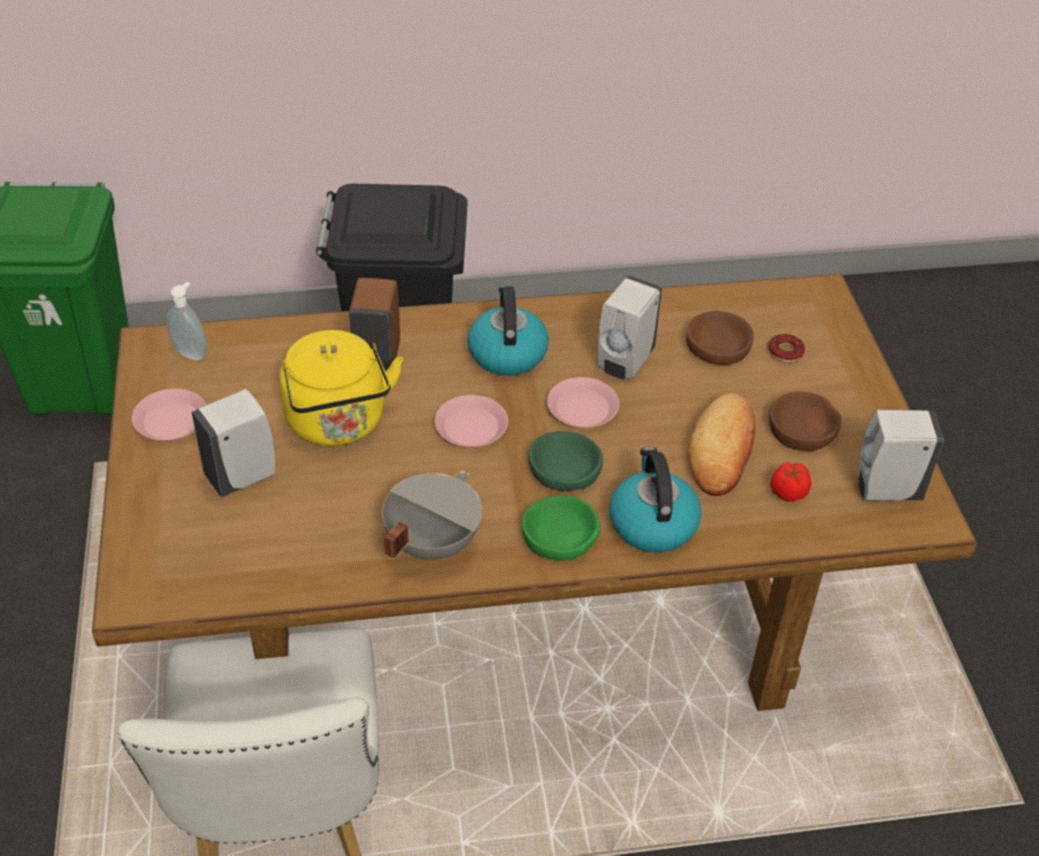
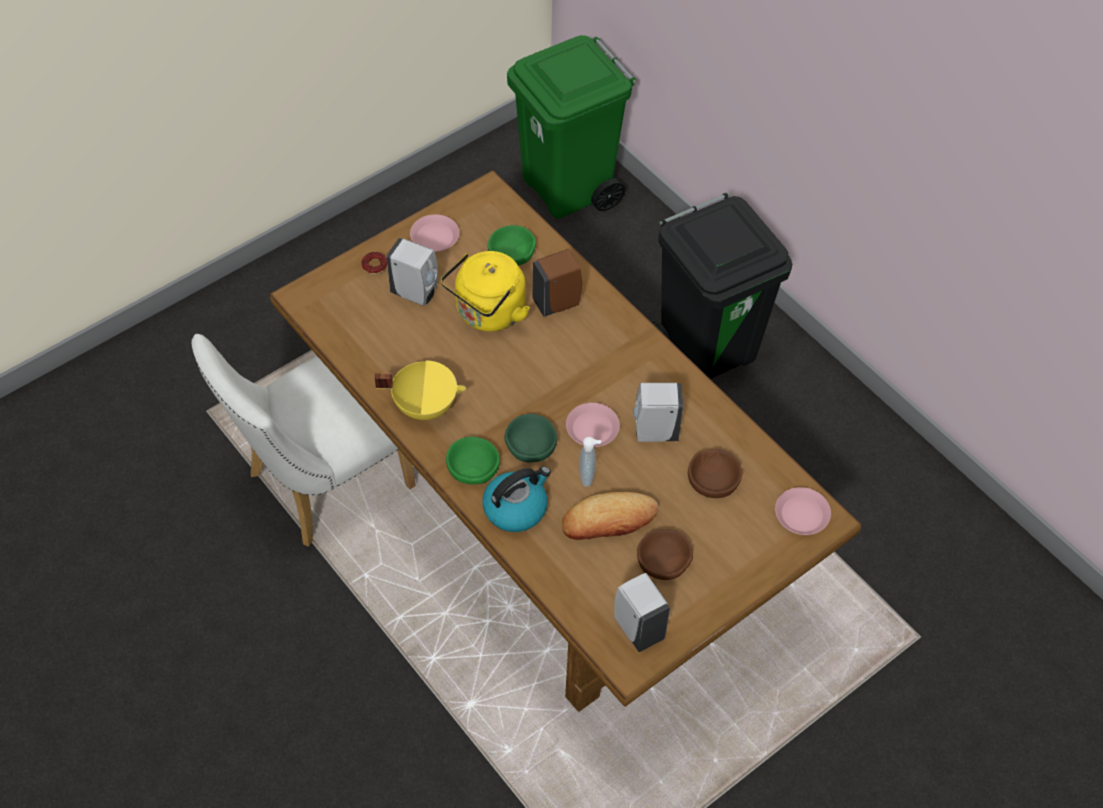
camera: 60 degrees right, 10 degrees up
(192, 353) = (496, 214): soap dispenser -> soap dispenser (588, 476)
(263, 363) = (512, 251): none -> green bowl
(430, 542) = (425, 405): grey cooking pot -> yellow cooking pot
(471, 427) = (532, 379): pink plate -> pink plate (801, 514)
(507, 353) = (614, 365): kettle -> none
(785, 352) = (738, 520): donut -> donut (374, 265)
(787, 492) = (595, 572): tomato -> none

